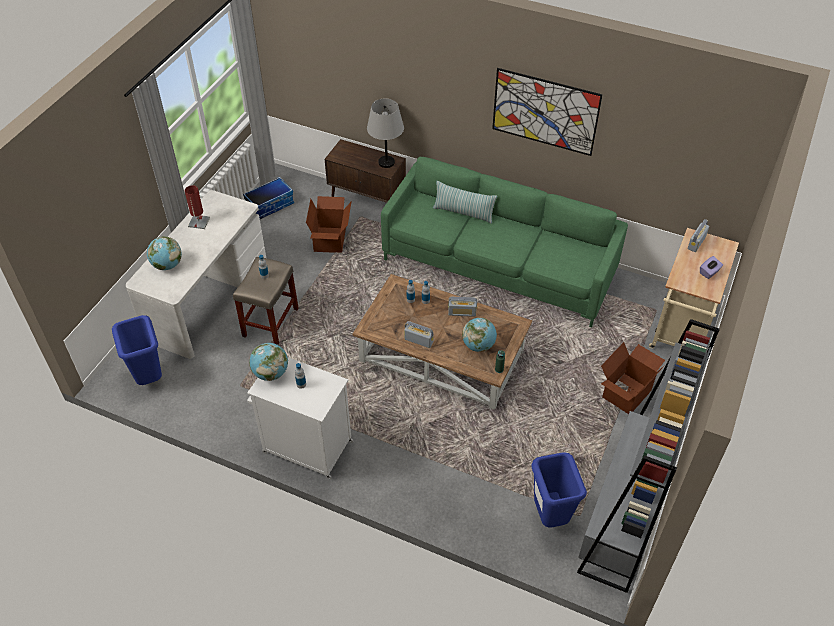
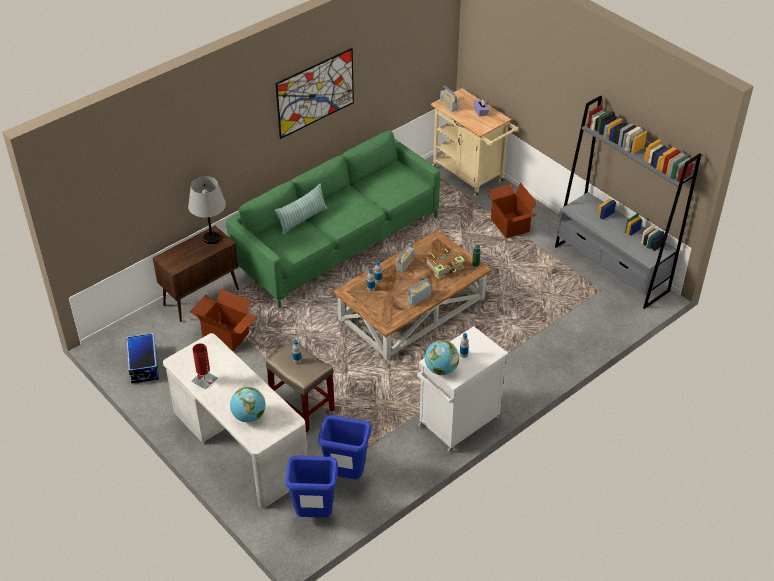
camera: 65 degrees left, 5 degrees down
(478, 345) = (445, 267): globe -> book
(550, 516) = (594, 305): blue trash can -> blue trash can (346, 475)

